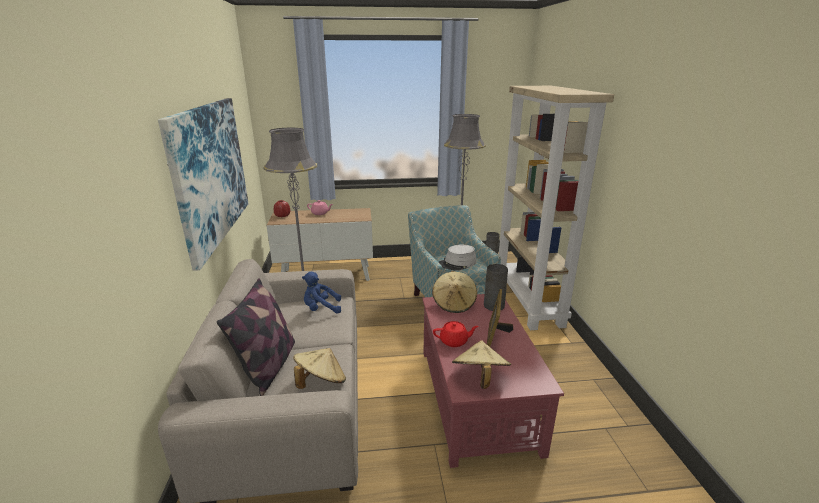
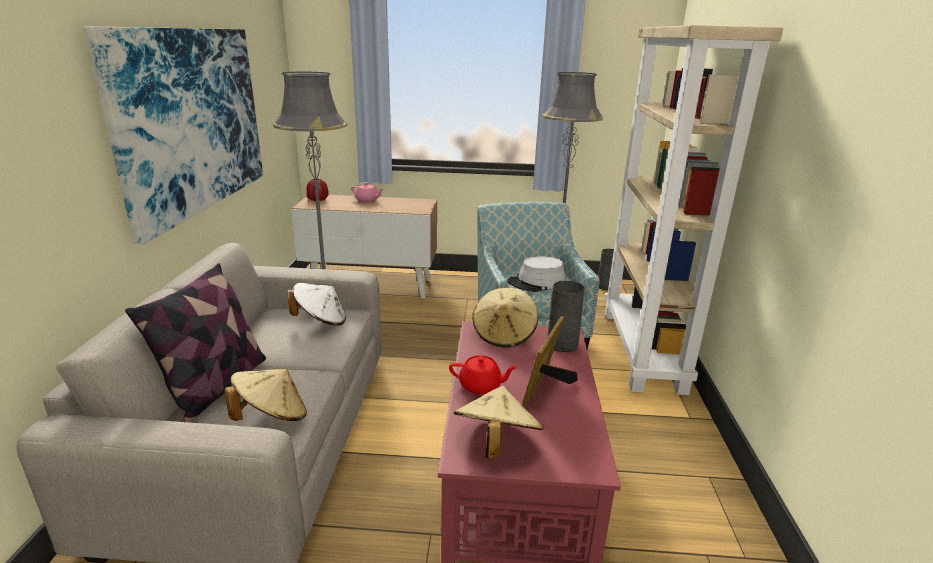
camera: 10 degrees right, 0 degrees up
(321, 309) = (321, 321): blue plush toy -> white hat

